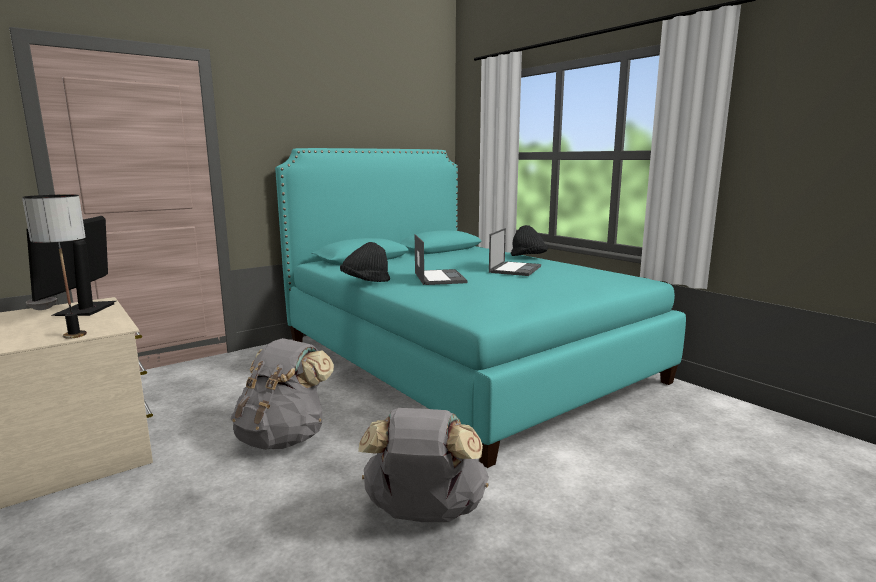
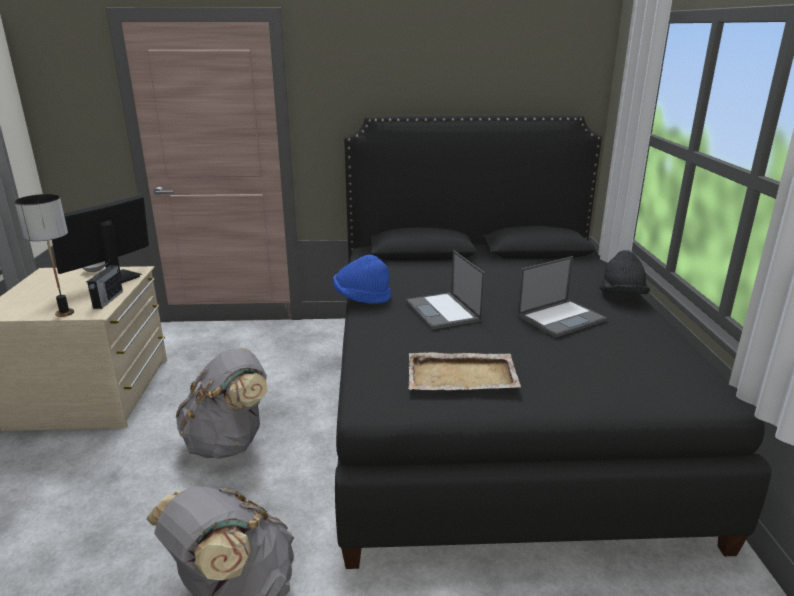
camera: 35 degrees right, 10 degrees up
(110, 320) = (107, 300): none -> radio
(365, 282) = (362, 298): black hat -> blue hat
(439, 277) = (443, 311): laptop -> laptop turned 135 degrees clockwise
(461, 360) = (491, 405): turquoise bed -> black bed
(513, 296) = (463, 375): none -> beige tray

